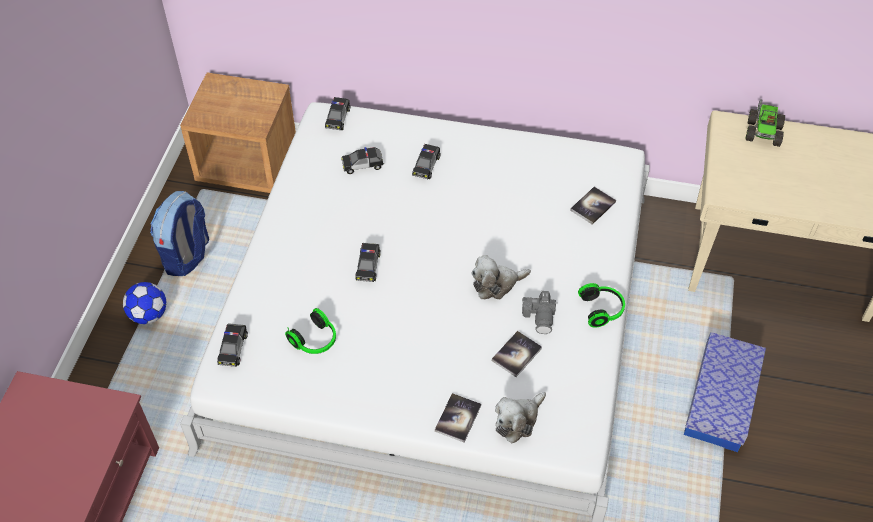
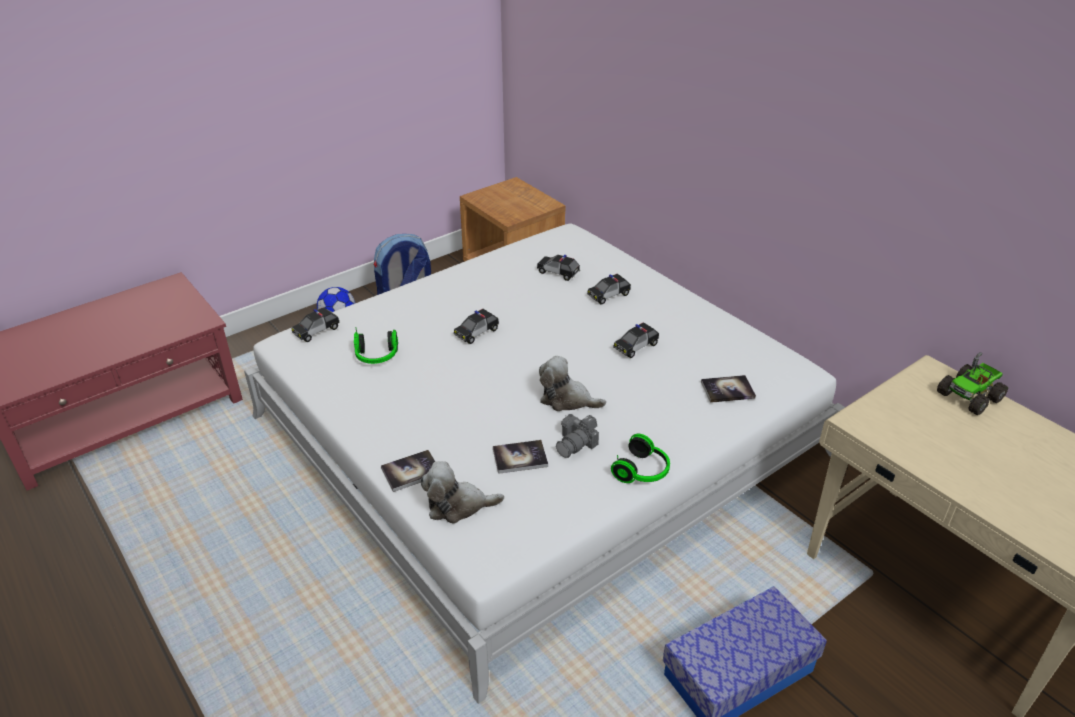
camera: 40 degrees right, 15 degrees down
(338, 118) = (576, 238): toy car -> toy car (636, 346)

